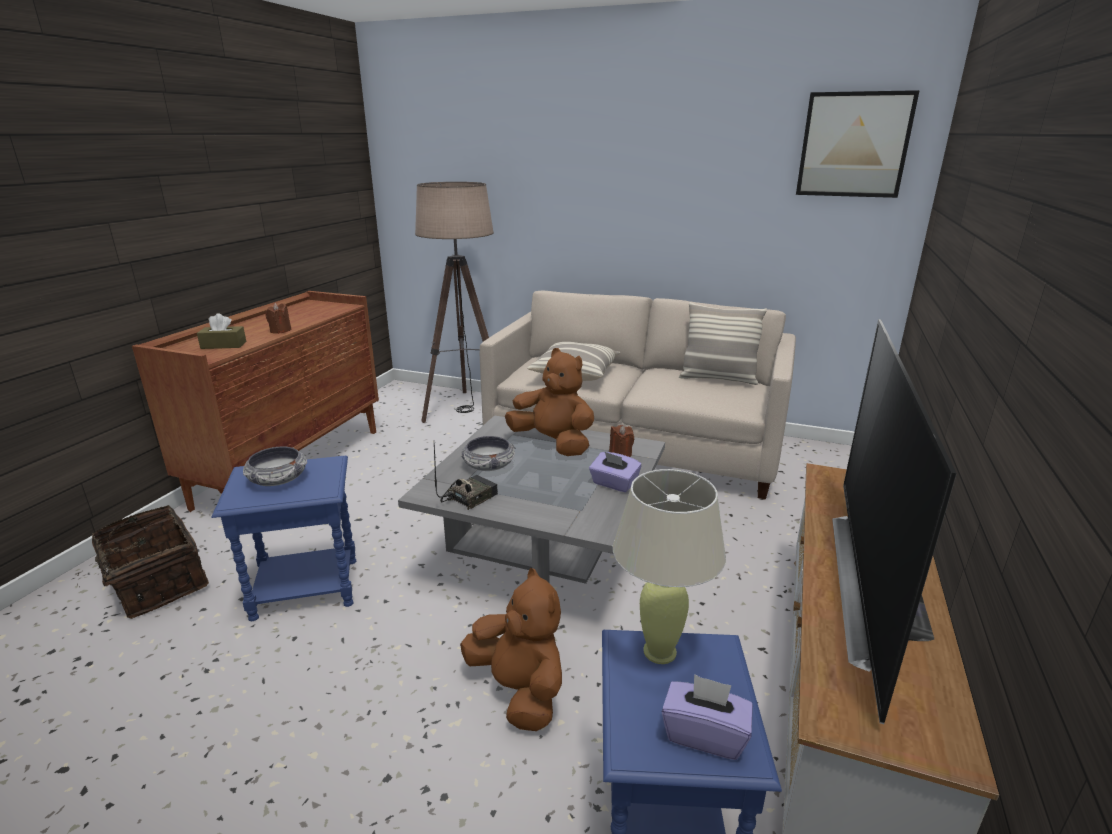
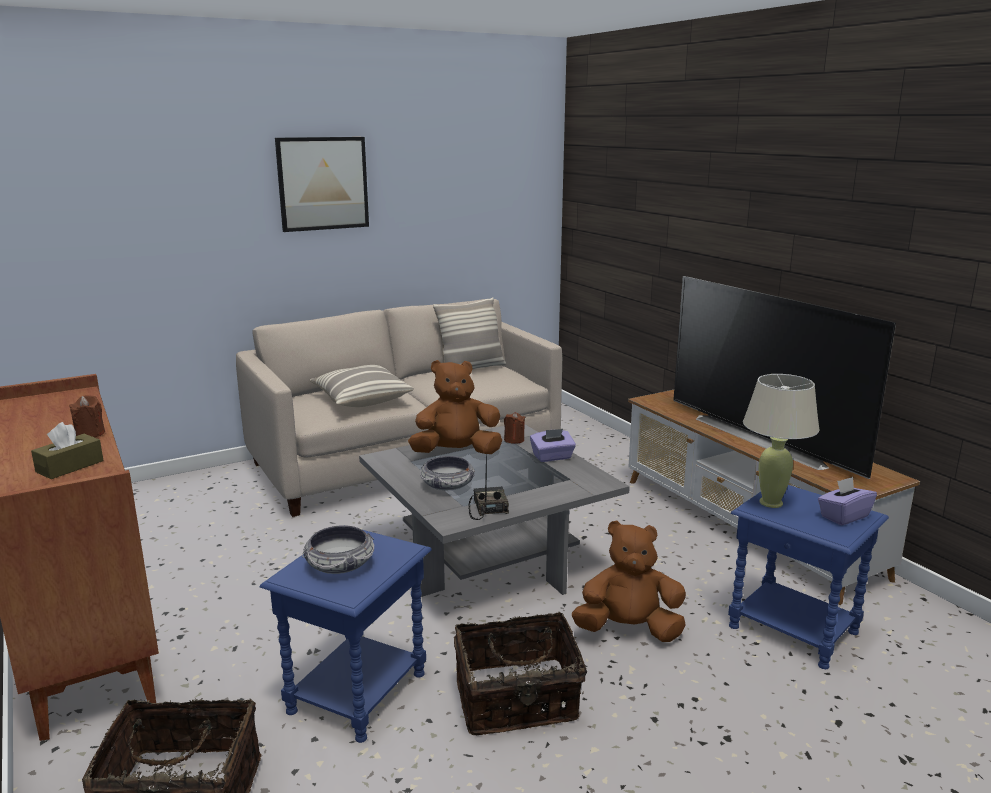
camera: 50 degrees left, 5 degrees down
(349, 673) = (517, 702): none -> basket
(465, 410) = (184, 497): floor lamp -> none
(854, 145) = (508, 154): picture -> picture (323, 183)

